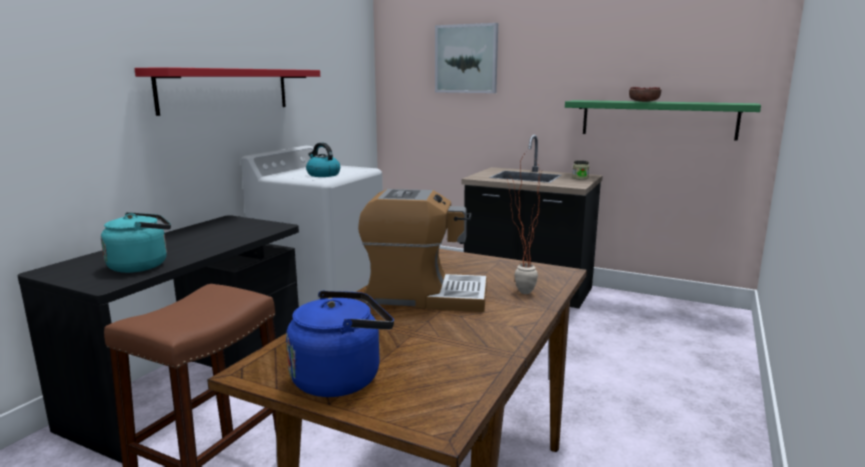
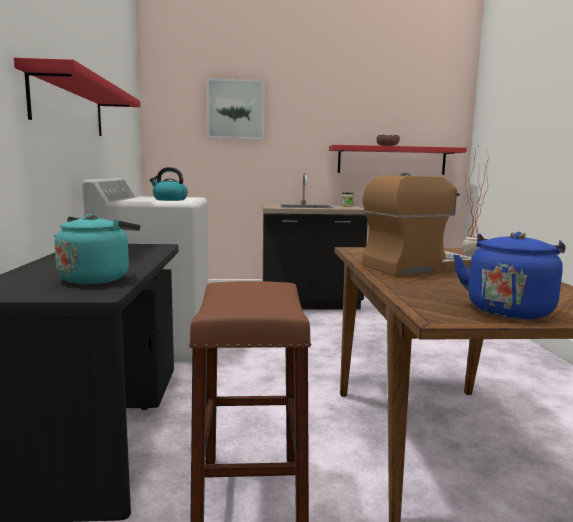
camera: 30 degrees left, 5 degrees down
(657, 119) = (391, 160): green shelf -> red shelf

